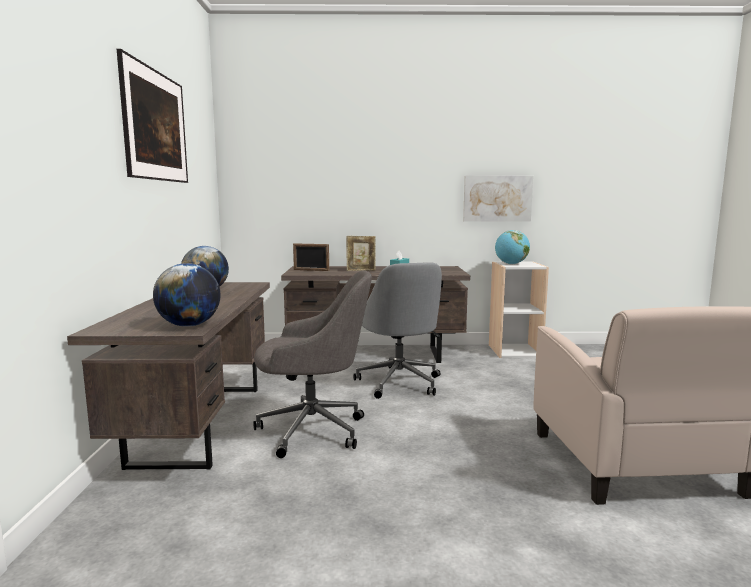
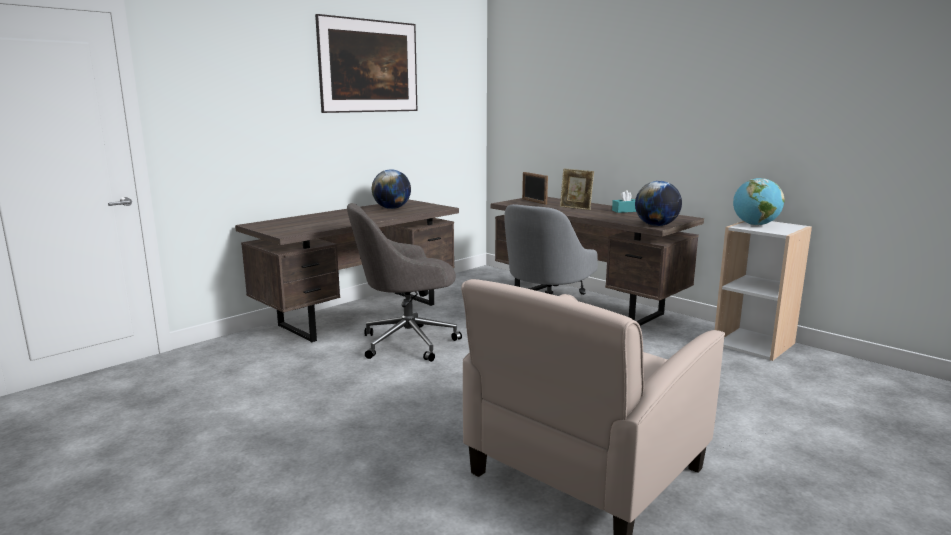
camera: 45 degrees right, 5 degrees up
(189, 325) = (296, 231): globe -> globe (656, 225)
(313, 430) = (407, 343): grey office chair -> grey office chair turned 120 degrees clockwise
(497, 198) = (766, 132): picture -> none

